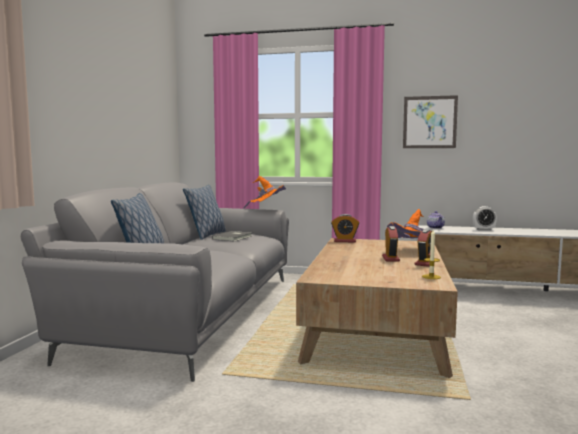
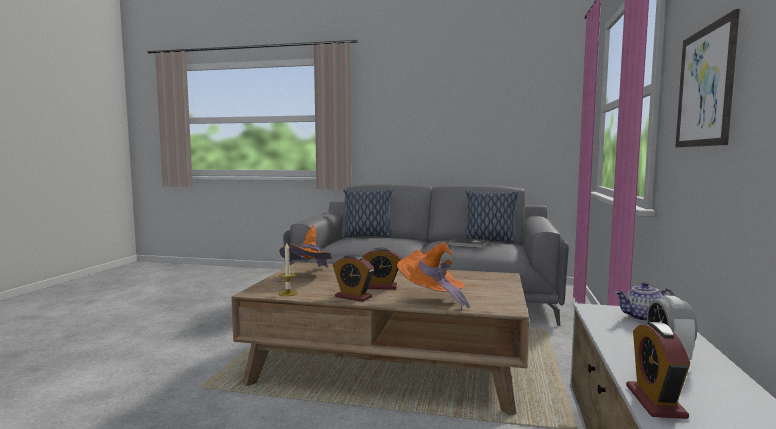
camera: 90 degrees right, 0 degrees up
(267, 208) = (549, 226): orange hat -> orange hat (310, 275)
(345, 241) = (494, 276): alarm clock -> alarm clock (655, 401)

